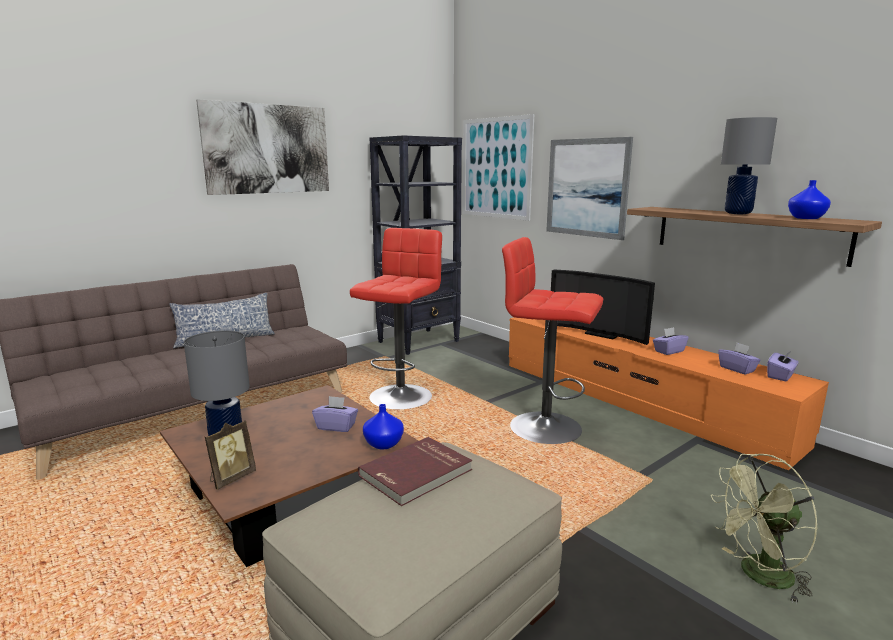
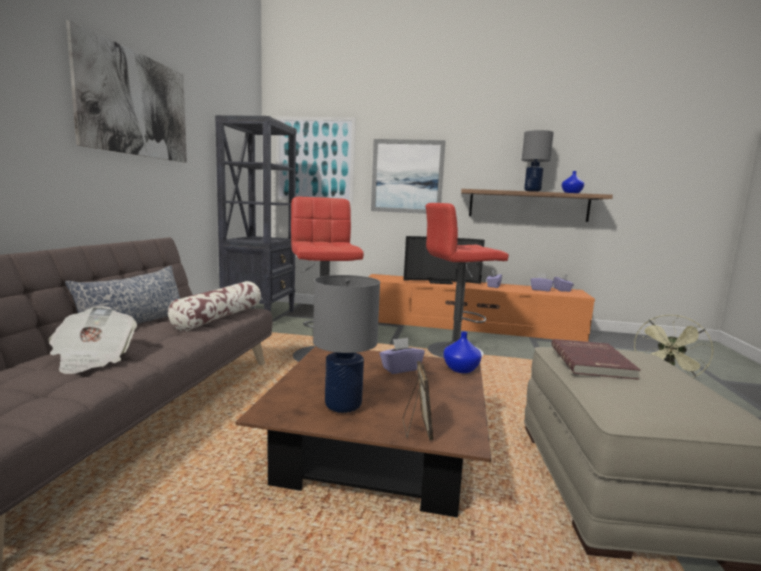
camera: 40 degrees left, 5 degrees down
(150, 364) = (93, 358): none -> newspaper
(283, 343) = (219, 317): none -> pillow

